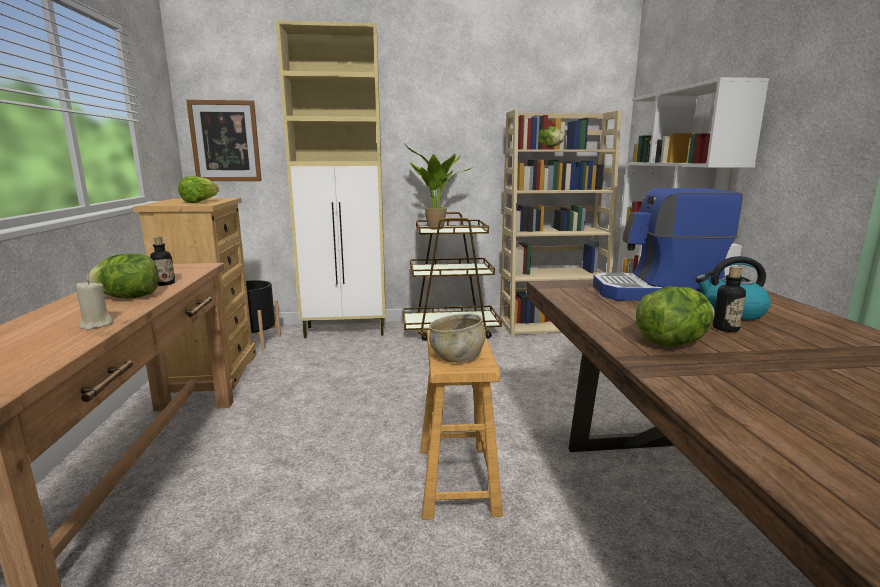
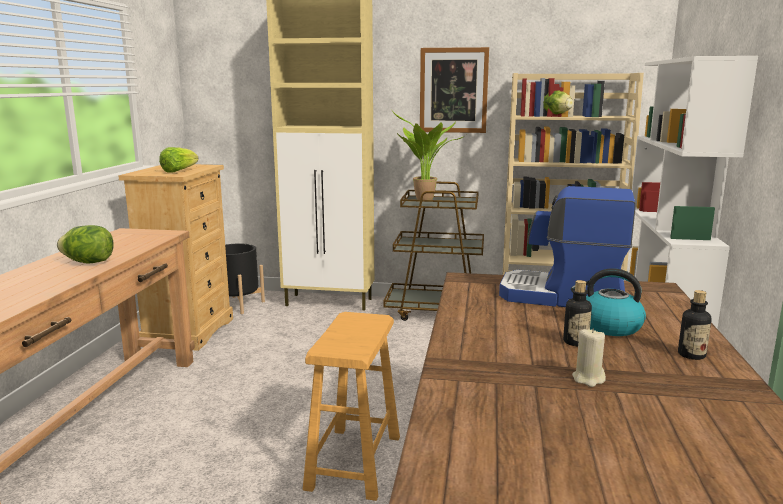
camera: 15 degrees right, 0 degrees up
(96, 325) = (49, 286): beige candle -> beige candle (588, 379)
(164, 284) = (124, 250): bottle -> bottle (691, 355)
(225, 141) = (223, 104): picture -> picture (453, 90)
(457, 357) = (341, 342): beige bowl -> none
(672, 343) = (498, 351): lettuce -> none

